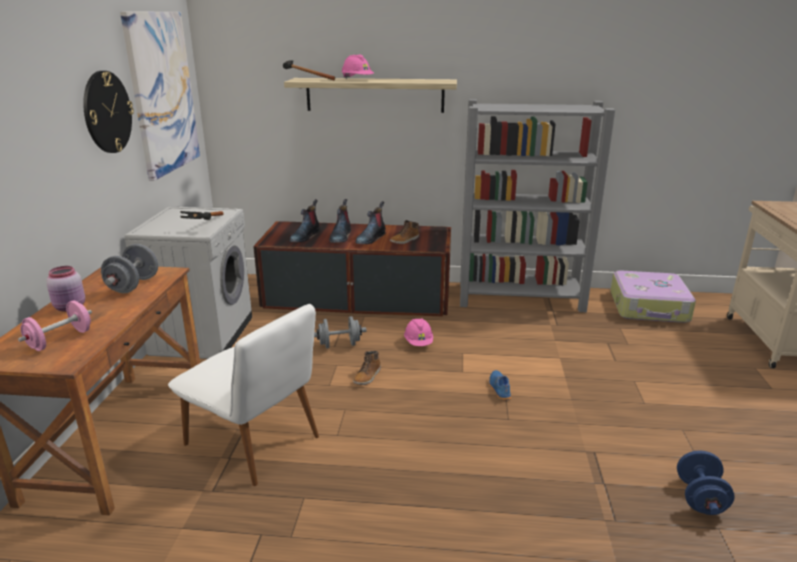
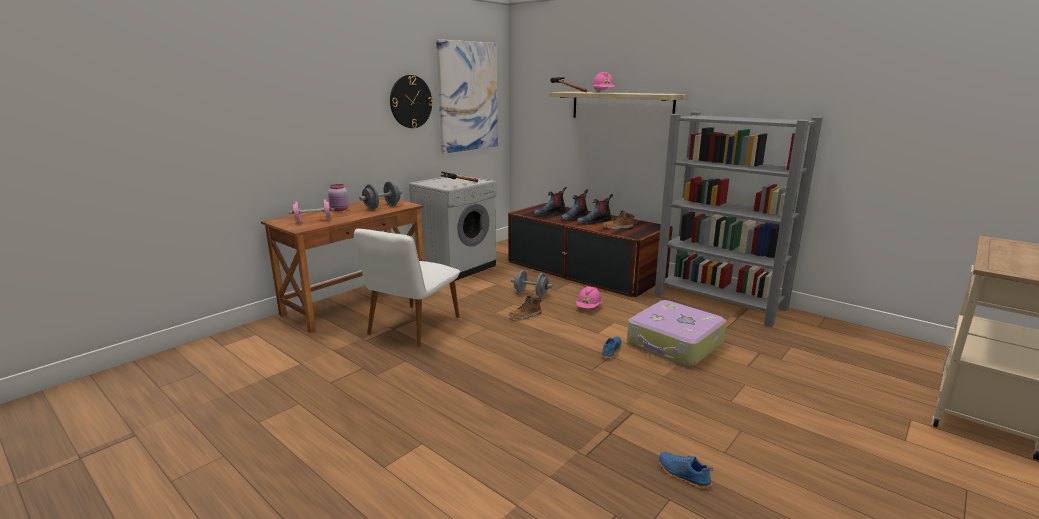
camera: 35 degrees right, 5 degrees down
(252, 440) = (414, 325): white chair -> white chair turned 45 degrees clockwise
(649, 307) = (851, 341): suitcase -> suitcase (674, 344)
(700, 498) = (683, 475): blue dumbbell -> blue shoe

